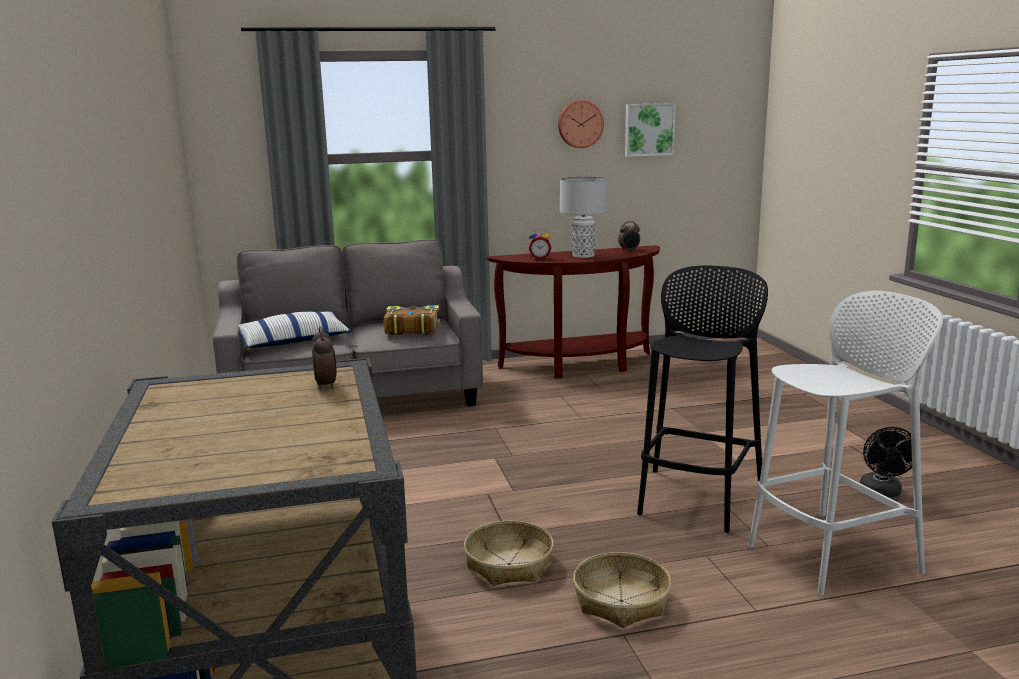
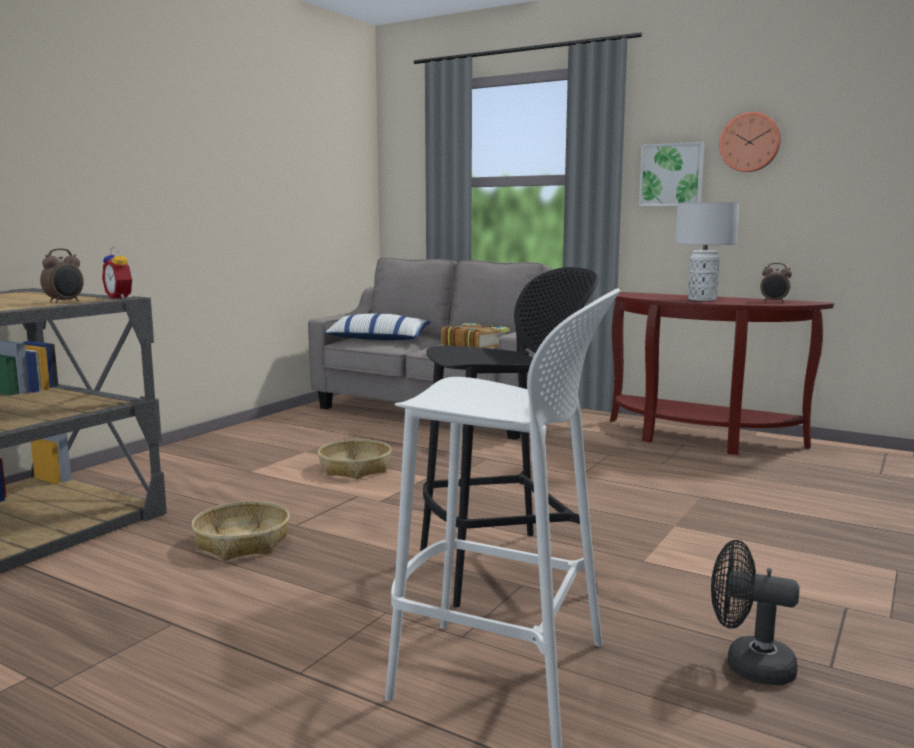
camera: 45 degrees right, 5 degrees down
(540, 258) = (648, 296): alarm clock -> alarm clock (121, 297)
(620, 601) = (234, 603): basket -> basket (355, 468)
(649, 129) = (851, 148): picture -> picture (672, 175)
(882, 493) = (748, 665): black fan -> black fan turned 60 degrees clockwise

